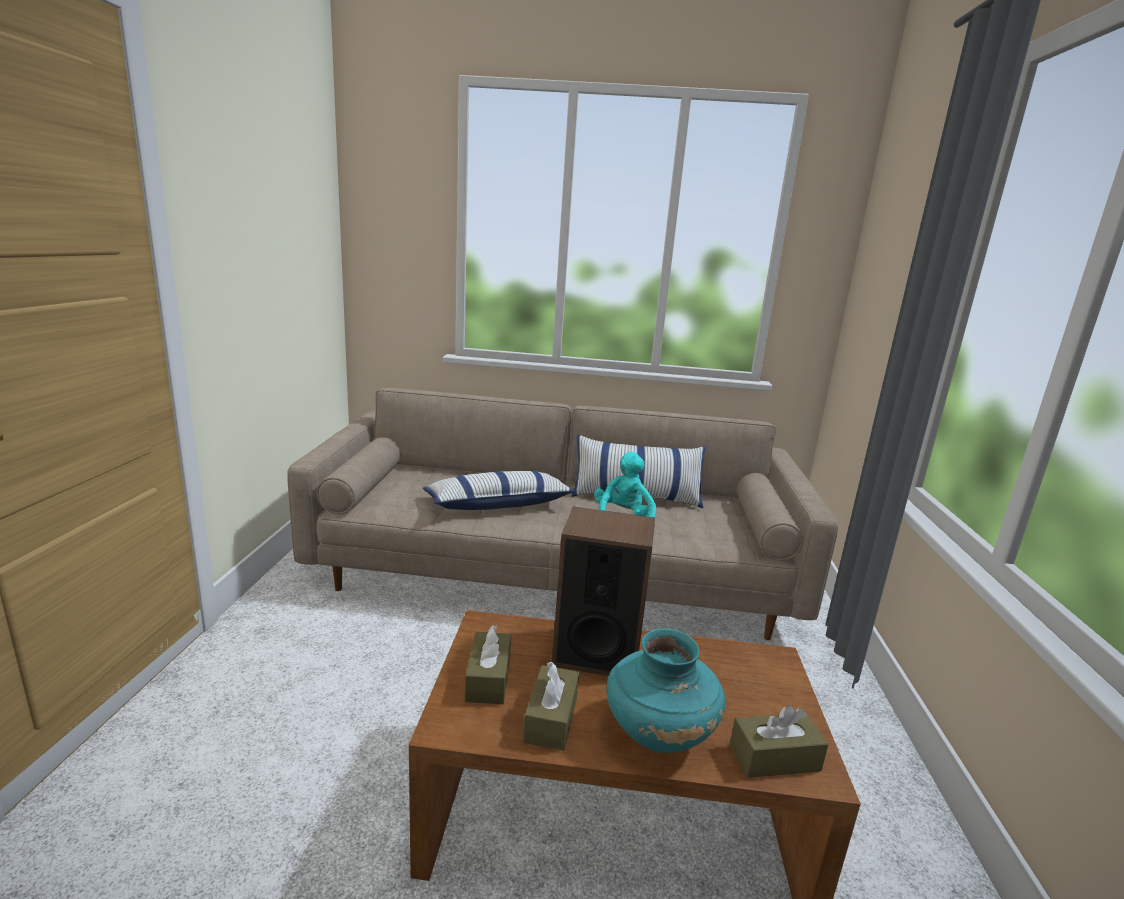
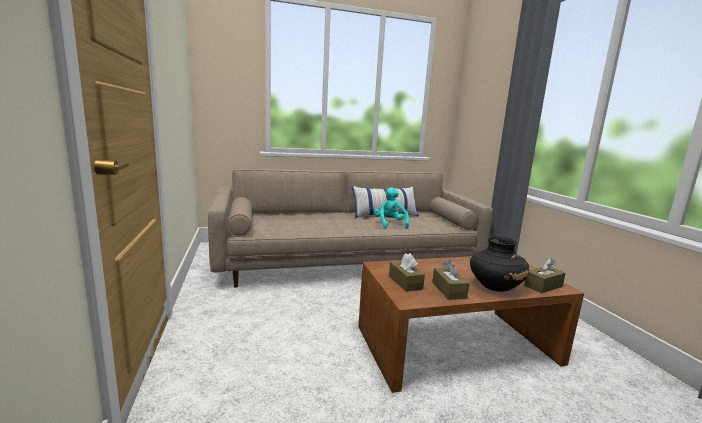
camera: 20 degrees left, 5 degrees down
(497, 505) = (323, 224): pillow -> none
(596, 652) = (439, 267): speaker -> none
(658, 733) = (494, 287): turquoise vase -> black vase

